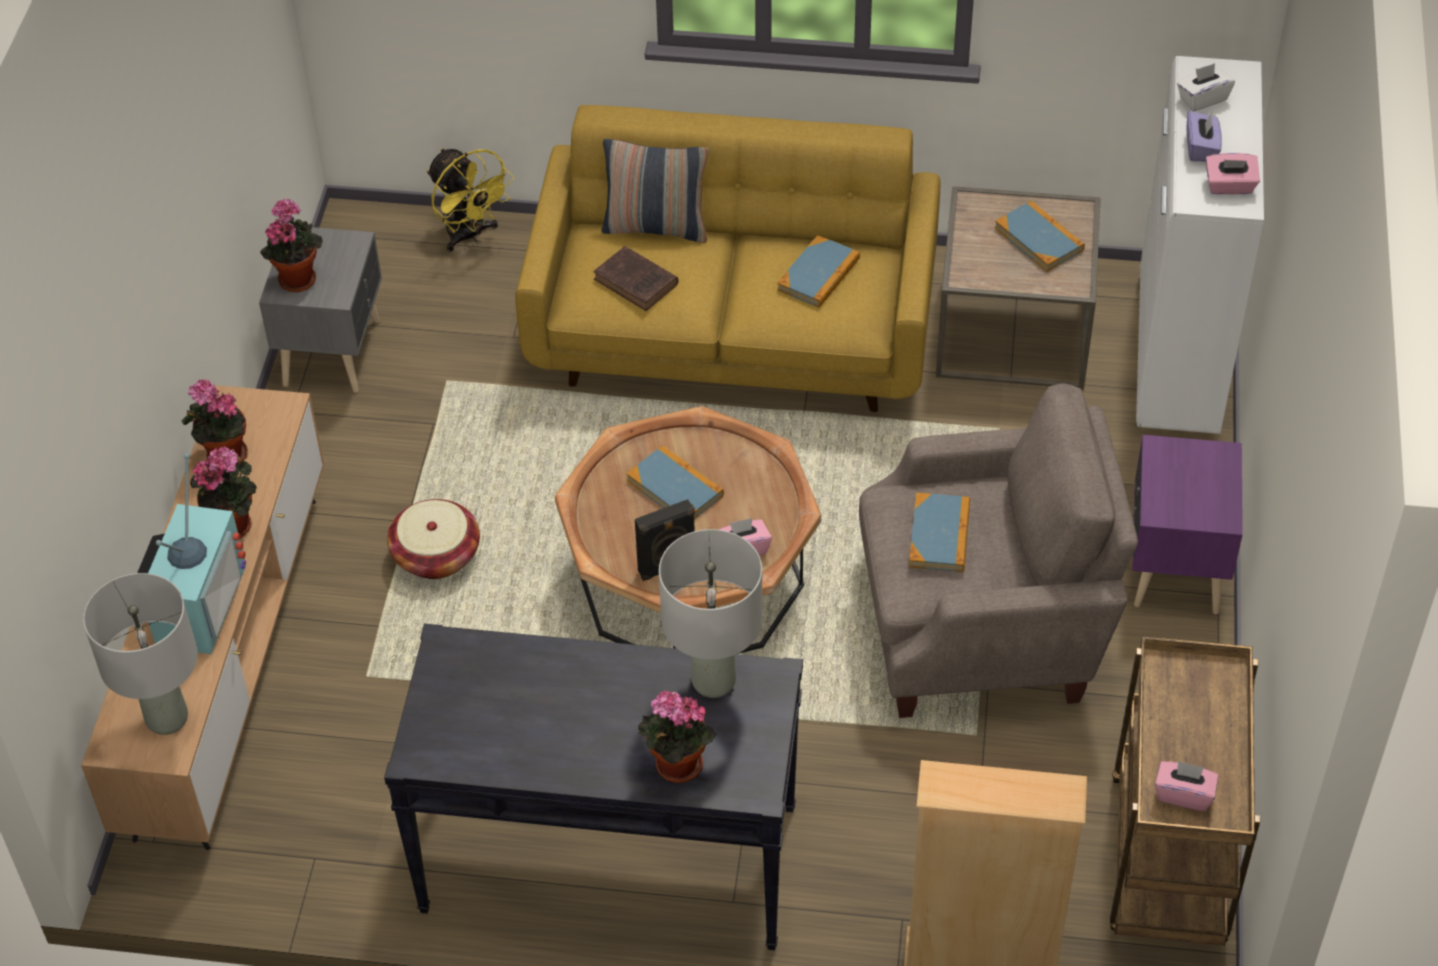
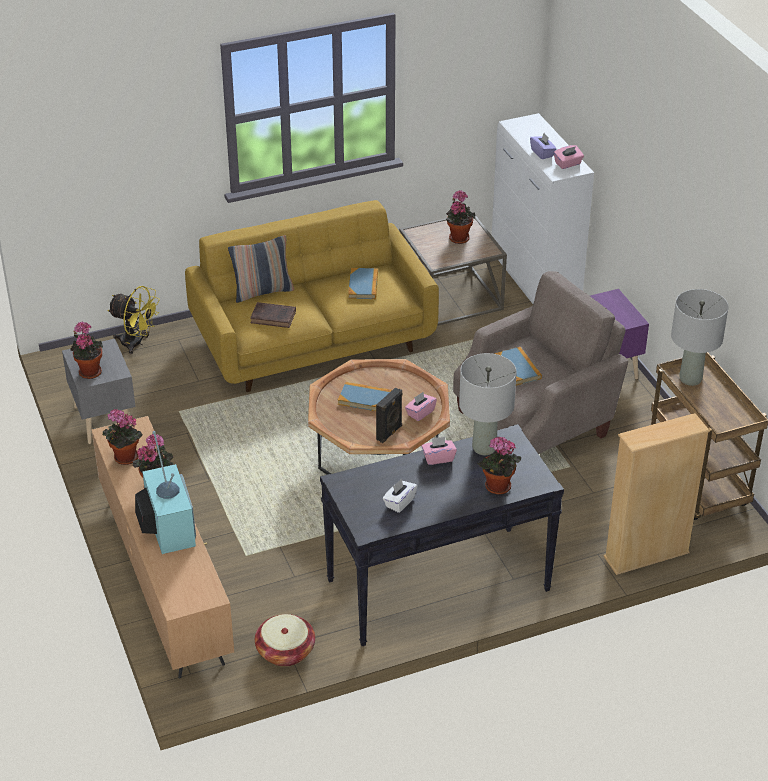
camera: 30 degrees left, 10 degrees down
(167, 719) = (197, 583): grey table lamp -> grey table lamp (691, 379)
(436, 555) = (238, 489): basket -> basket (285, 651)
(1039, 239) = (458, 237): book -> potted plant
(1183, 794) = (723, 419): pink tissue box -> pink tissue box (438, 458)
(1202, 99) = (526, 134): white tissue box -> white tissue box (399, 502)

